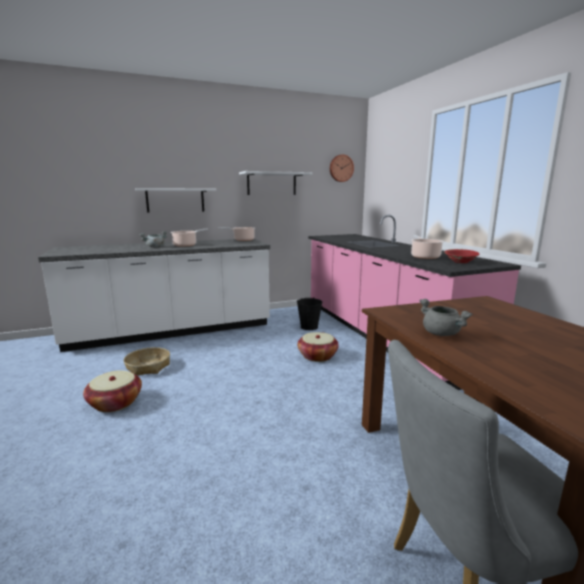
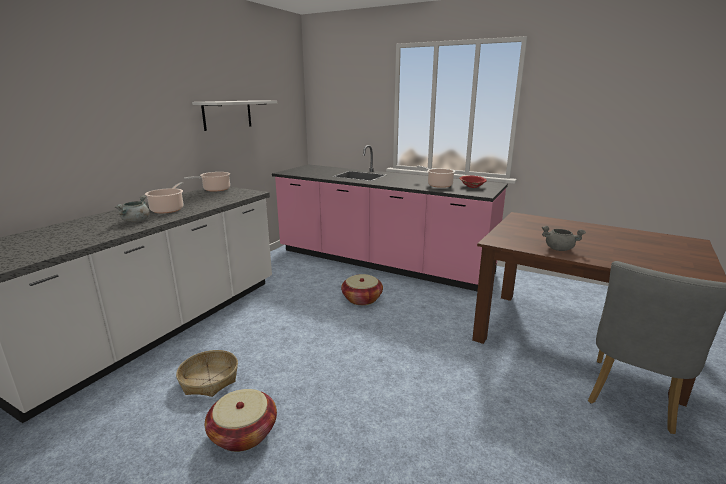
camera: 40 degrees left, 5 degrees up
(175, 200) = (119, 147): white shelf -> none
(309, 327) = (311, 273): black bucket -> none
(341, 168) = (286, 93): wall clock -> none

